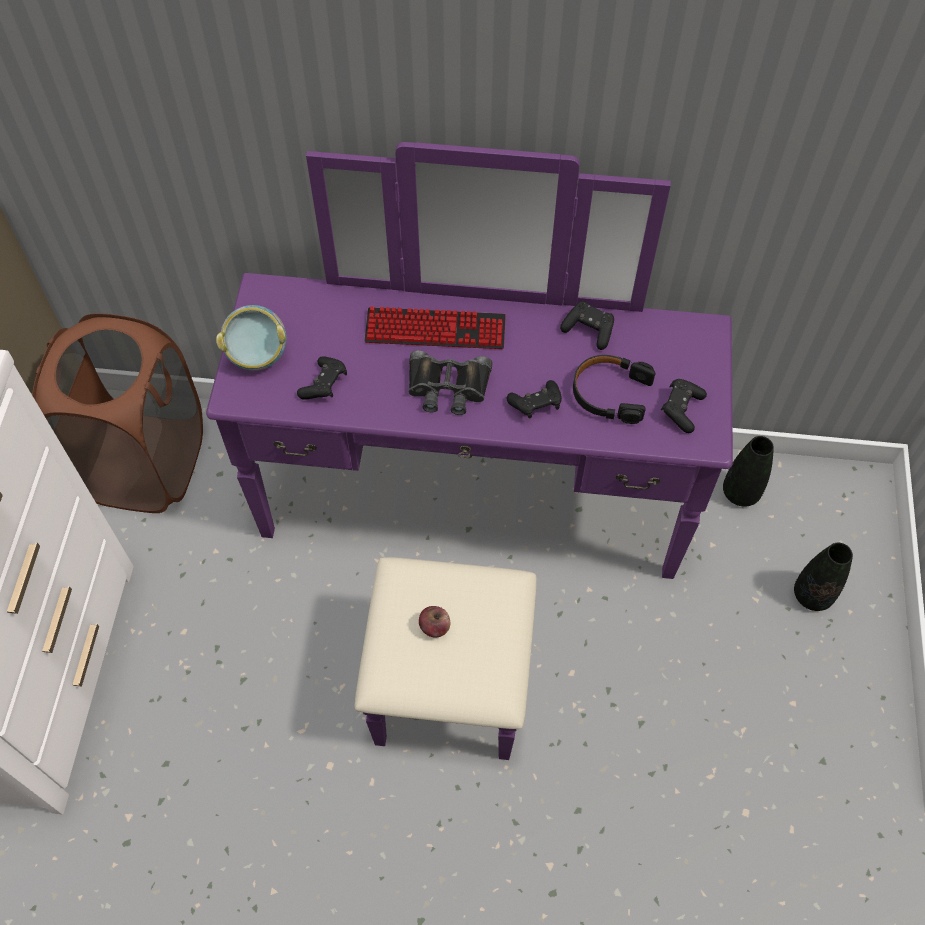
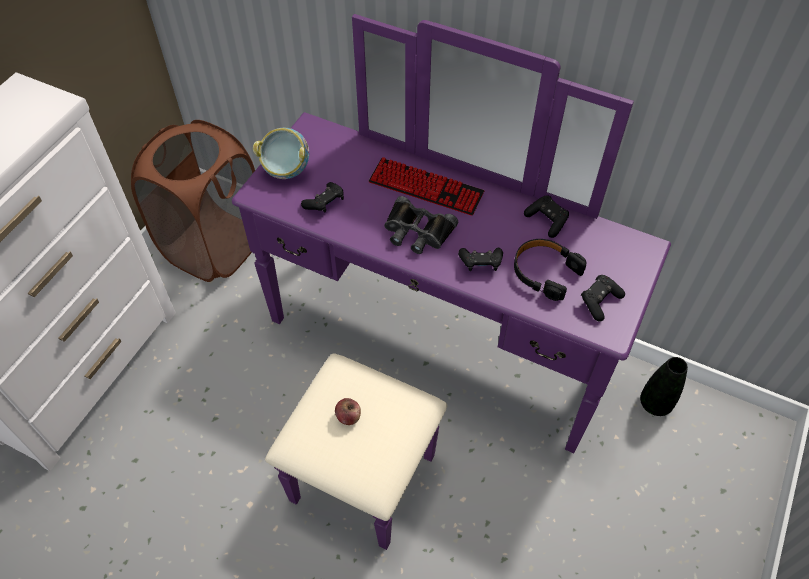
camera: 20 degrees right, 5 degrees down
(812, 595) = (688, 505): black vase -> none

